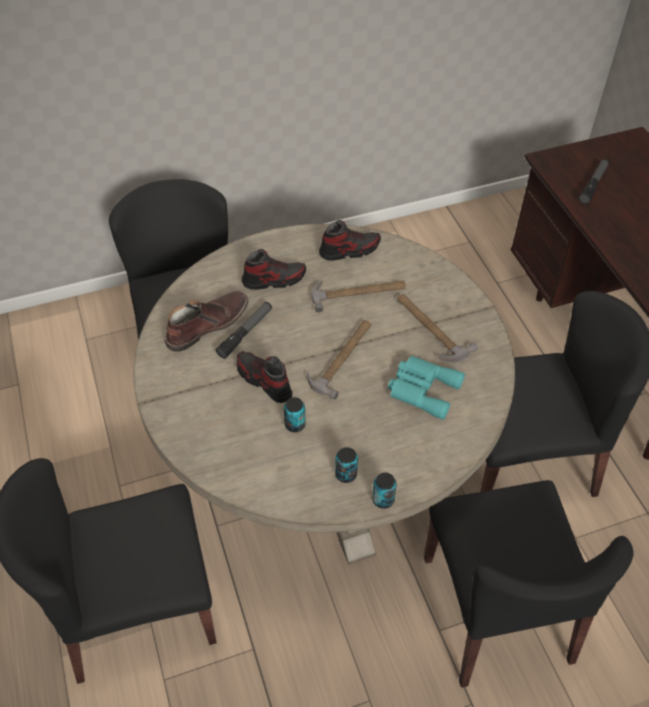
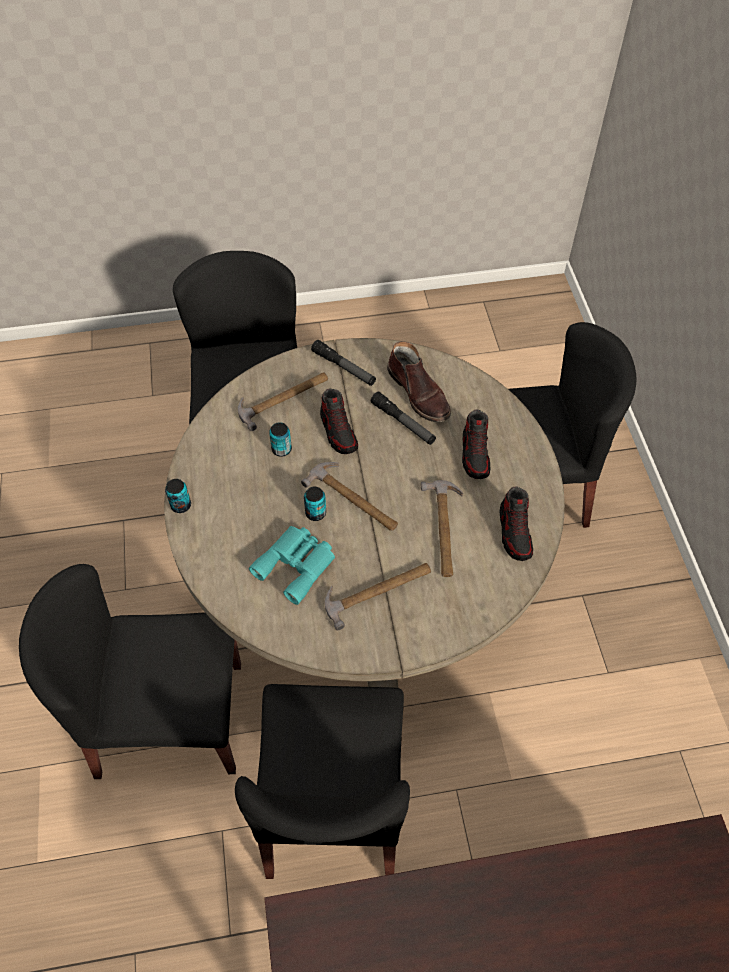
camera: 100 degrees right, 5 degrees up
(227, 435) = (284, 398): none -> hammer
(264, 381) = (338, 431): shoe -> shoe turned 105 degrees clockwise
(346, 474) = (216, 481): can -> can (315, 513)
(593, 184) = (644, 902): flashlight -> flashlight (344, 367)

